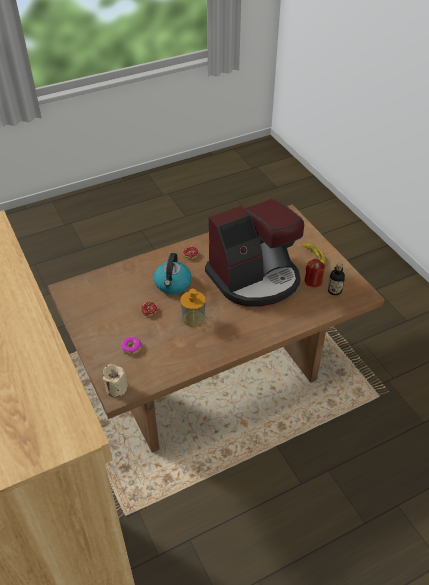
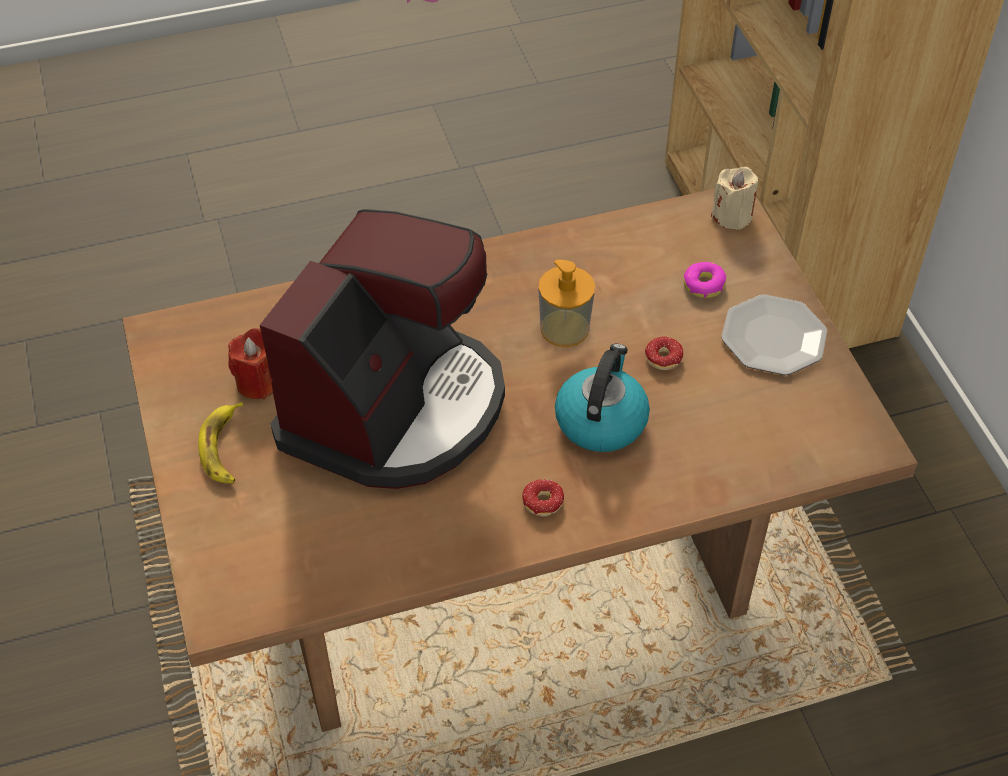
camera: 170 degrees left, 5 degrees up
(100, 327) = (773, 337): none -> plate
(255, 278) = (395, 408): coffee machine -> coffee machine turned 135 degrees clockwise
(334, 291) = (222, 350): bottle -> none

